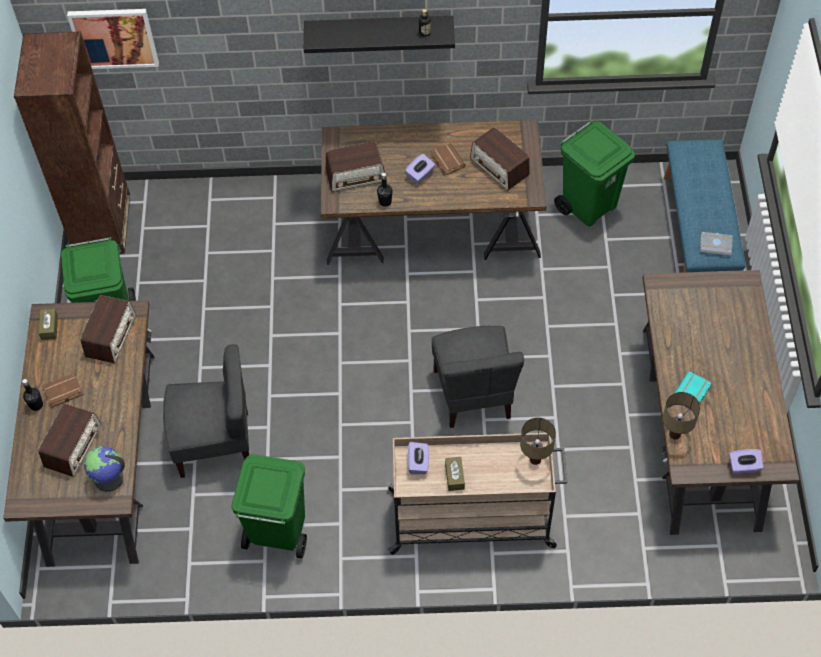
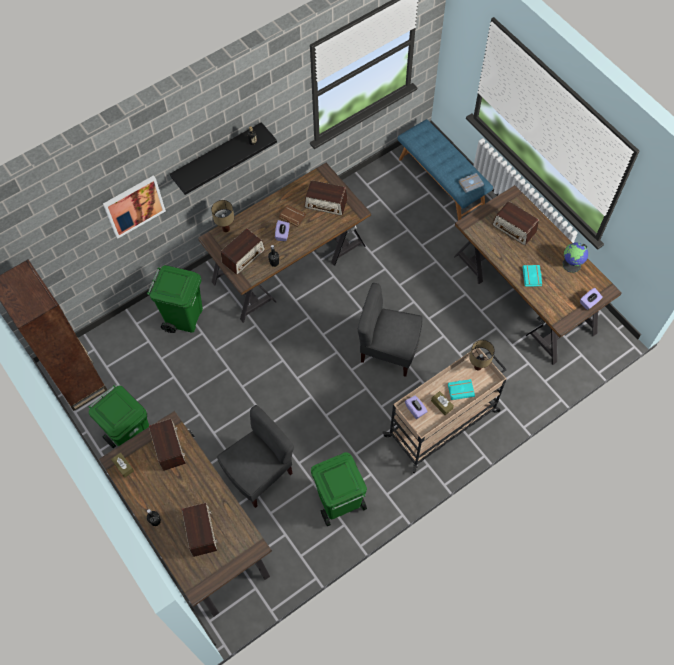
camera: 35 degrees left, 5 degrees up
(63, 392) = (166, 502): brown book -> none
(109, 479) = (240, 537): globe -> globe (572, 265)
(114, 37) = (45, 251): picture -> picture (134, 206)
(473, 394) = (388, 350): grey chair -> grey chair turned 150 degrees clockwise
(492, 473) = (461, 389): none -> turquoise book
(589, 205) = (369, 199): green trash can -> green trash can (184, 317)
(675, 435) = (541, 306): table lamp -> table lamp (226, 229)
(715, 322) = (514, 228): none -> radio

